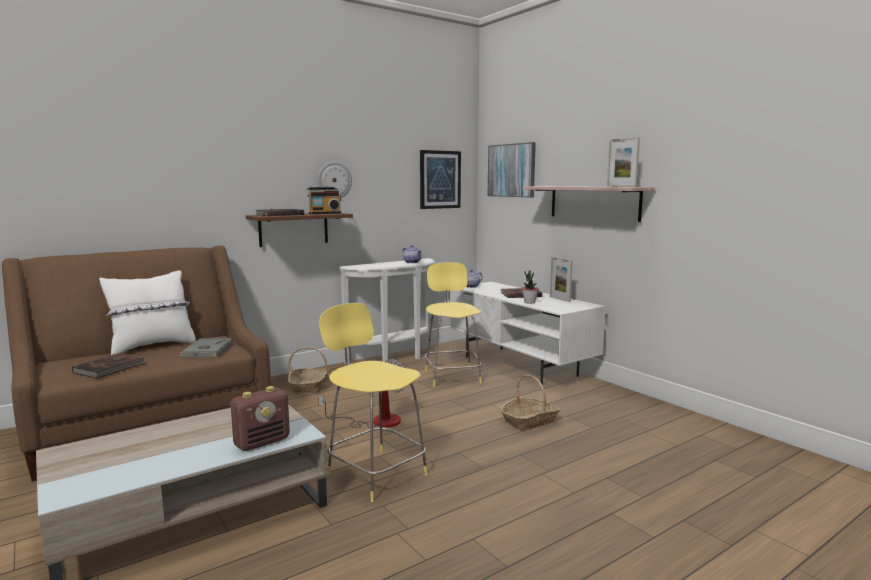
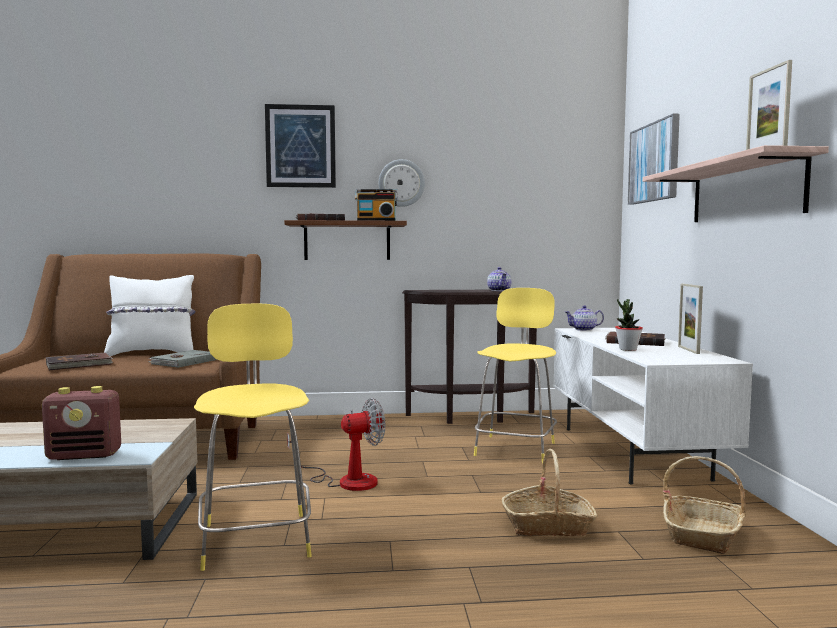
camera: 30 degrees right, 5 degrees down
(309, 386) = (335, 430): basket -> basket (703, 534)
(395, 358) = (473, 417): white console table -> brown console table
(440, 179) = (558, 183): picture -> picture (300, 146)

